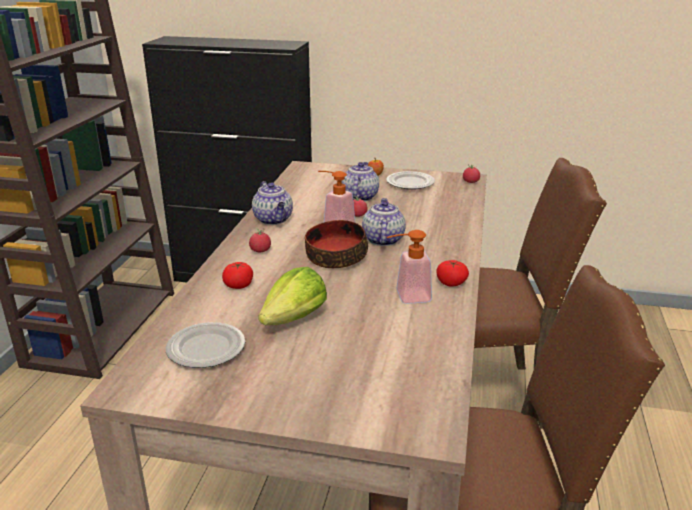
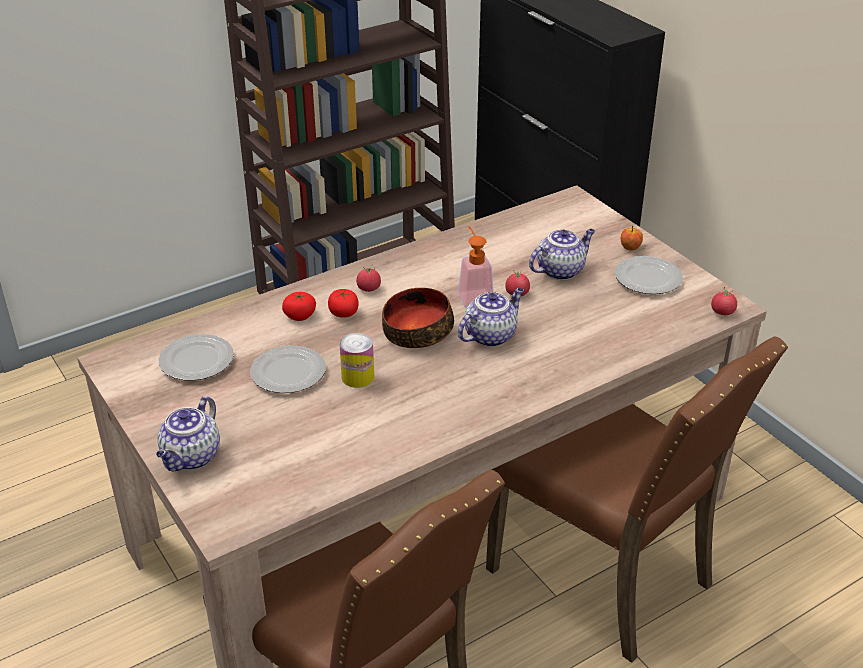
camera: 45 degrees right, 10 degrees up
(274, 220) = (433, 258): teapot -> teapot (191, 457)
(294, 318) = (289, 373): lettuce -> plate
(346, 296) = (358, 377): none -> can
(406, 297) = (403, 408): soap dispenser -> none
(451, 282) = (466, 418): tomato -> tomato (343, 312)

